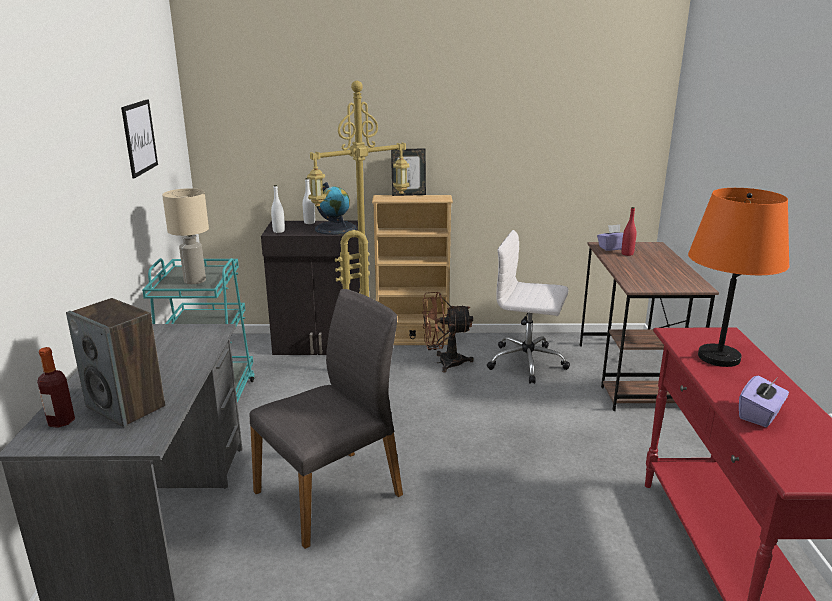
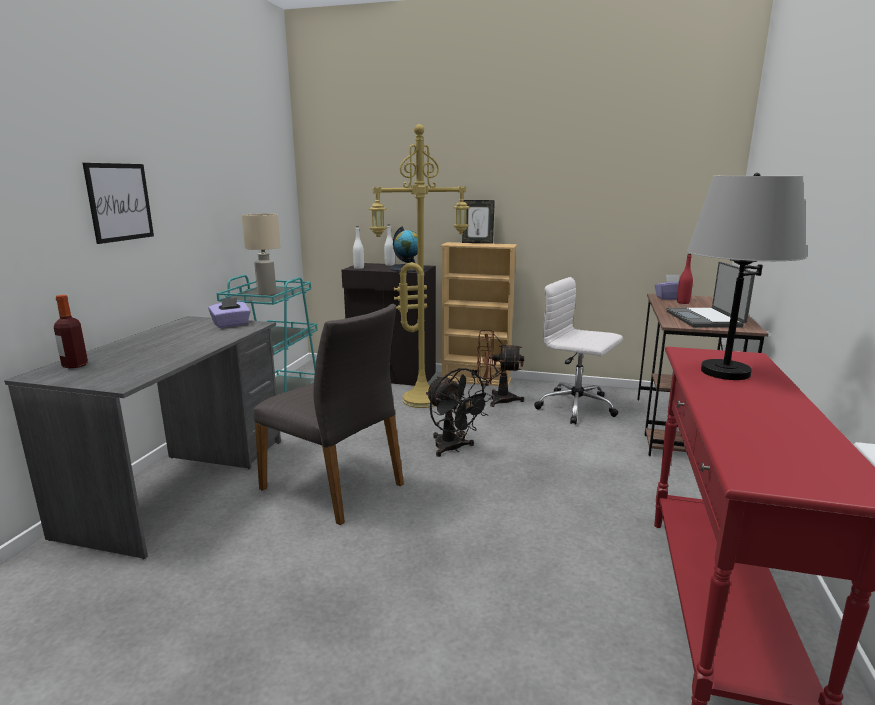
camera: 15 degrees right, 5 degrees down
(126, 407) = (133, 361): speaker -> none
(139, 137) = (235, 170): picture -> picture (119, 202)
(331, 493) = (335, 486): grey chair -> grey chair turned 60 degrees clockwise
(429, 430) = (453, 449): none -> black fan
(658, 277) = (705, 319): none -> laptop
(719, 358) = (725, 372): orange table lamp -> grey table lamp
(760, 415) = (743, 420): purple tissue box -> purple tissue box (231, 324)

